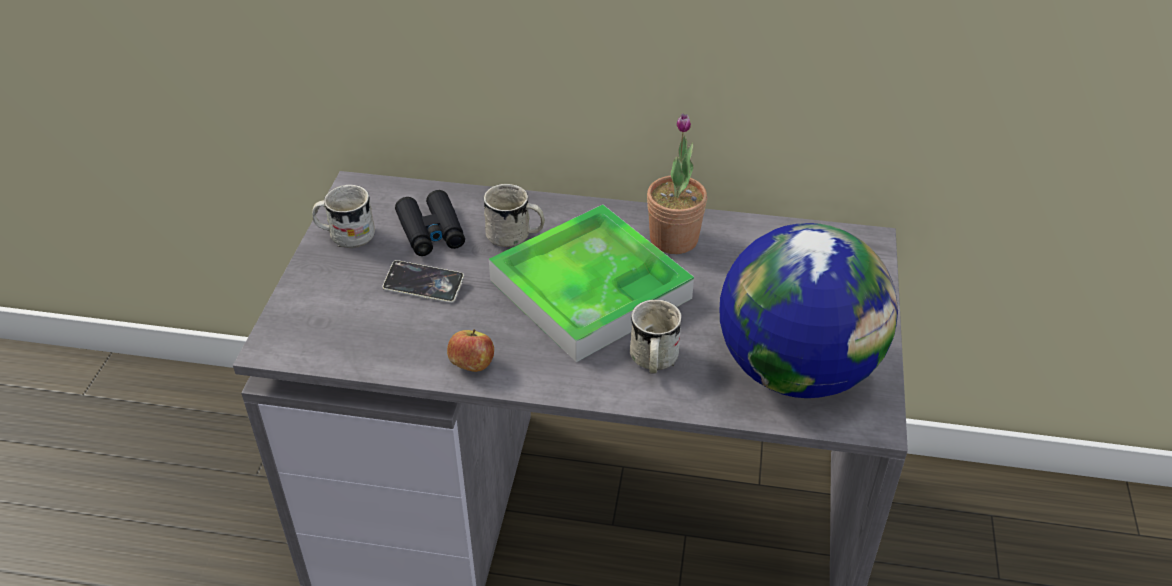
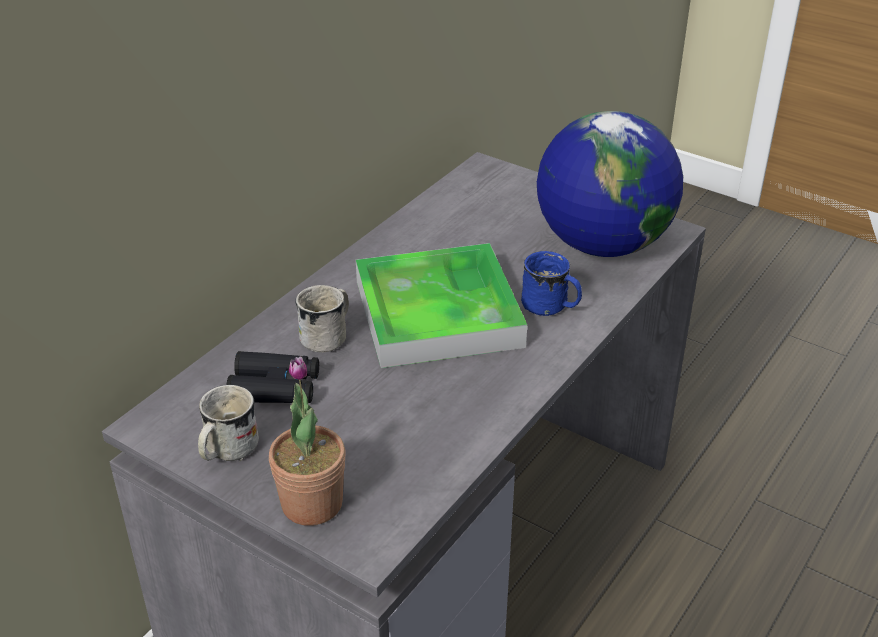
camera: 65 degrees left, 5 degrees down
(424, 285) = (355, 413): phone -> none
(472, 365) = (491, 409): apple -> none
(652, 361) = (550, 307): white mug -> blue mug
(674, 239) = (407, 251): potted plant -> potted plant (312, 503)

